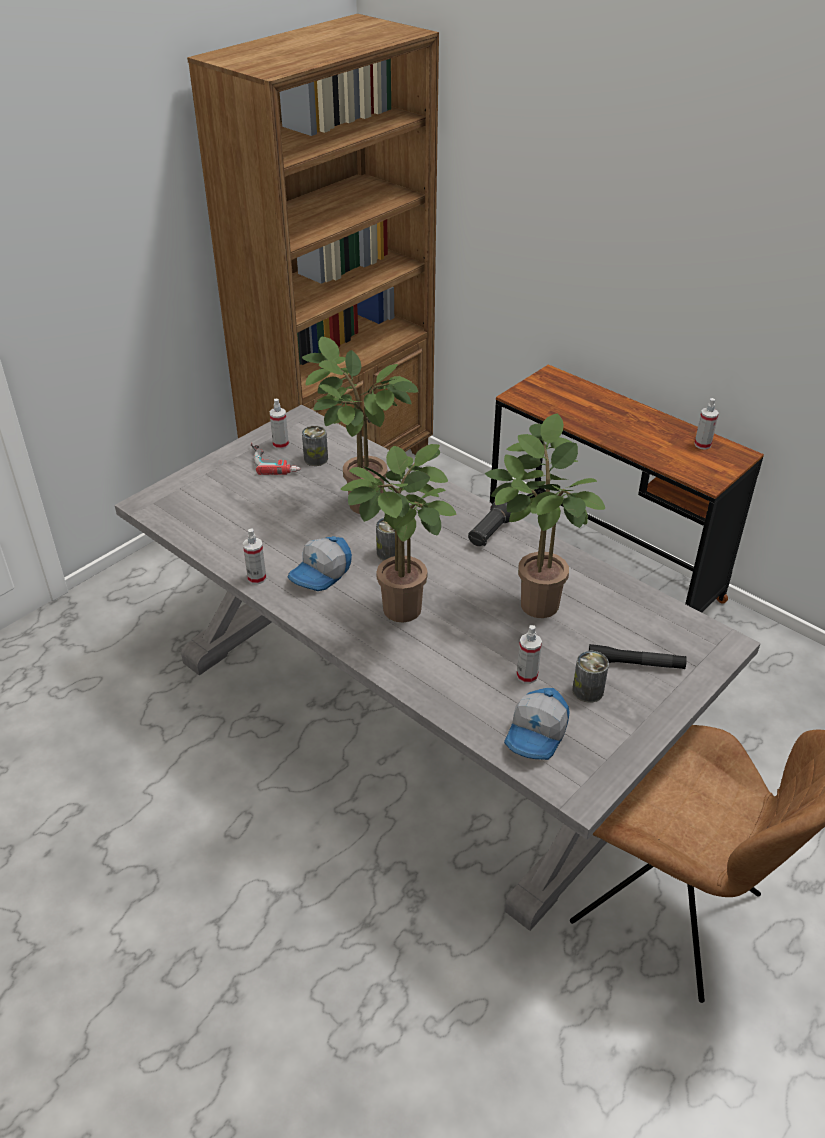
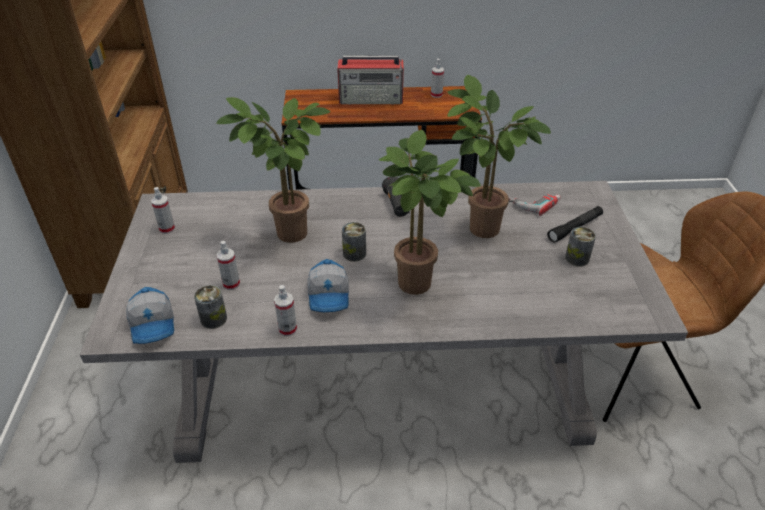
camera: 45 degrees left, 0 degrees up
(275, 461) = (180, 242): power drill -> power drill (530, 202)
(316, 459) = (210, 224): can -> can (213, 319)
(527, 676) = (538, 272): spray bottle -> spray bottle (231, 284)
(537, 734) = (592, 301): cap -> cap (154, 324)
(621, 415) = (372, 99): none -> radio

